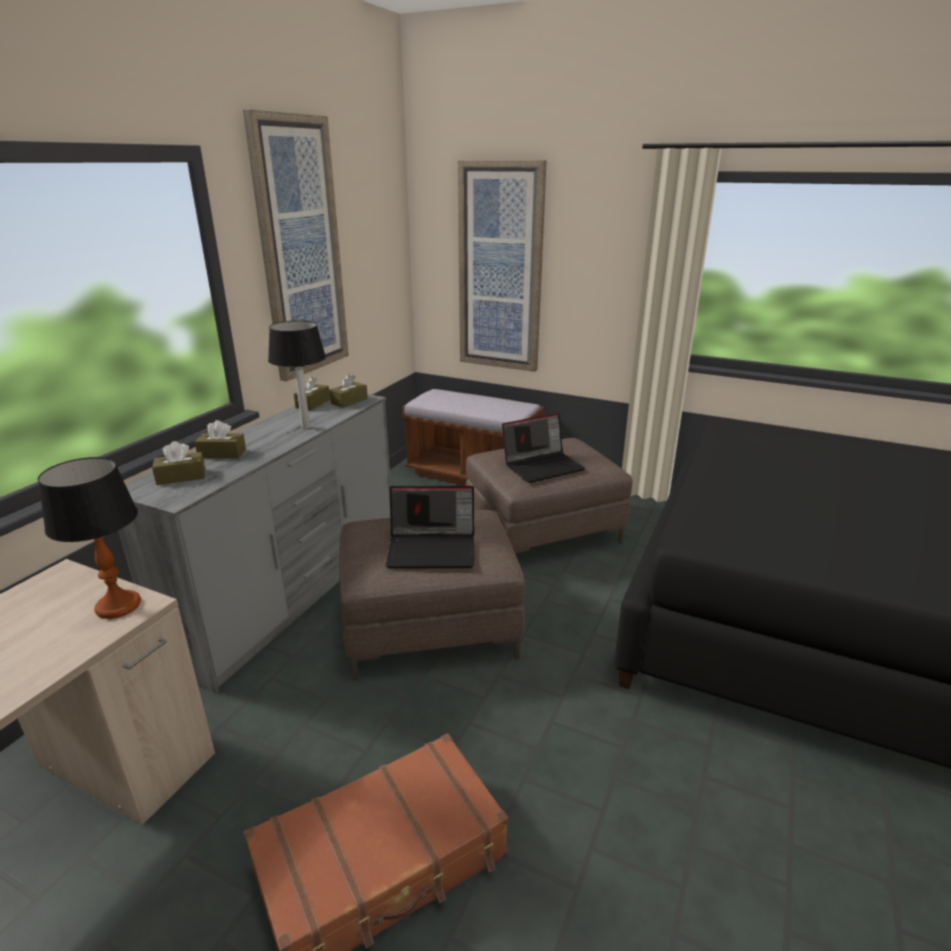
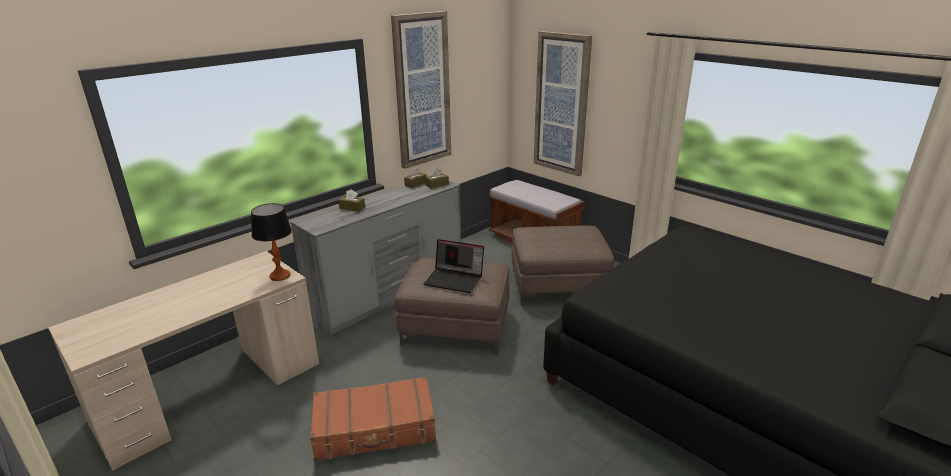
camera: 20 degrees right, 0 degrees up
(181, 477) = (326, 217): brown tissue box -> none
(305, 427) = (402, 198): table lamp -> none
(543, 466) = (555, 241): laptop -> none

